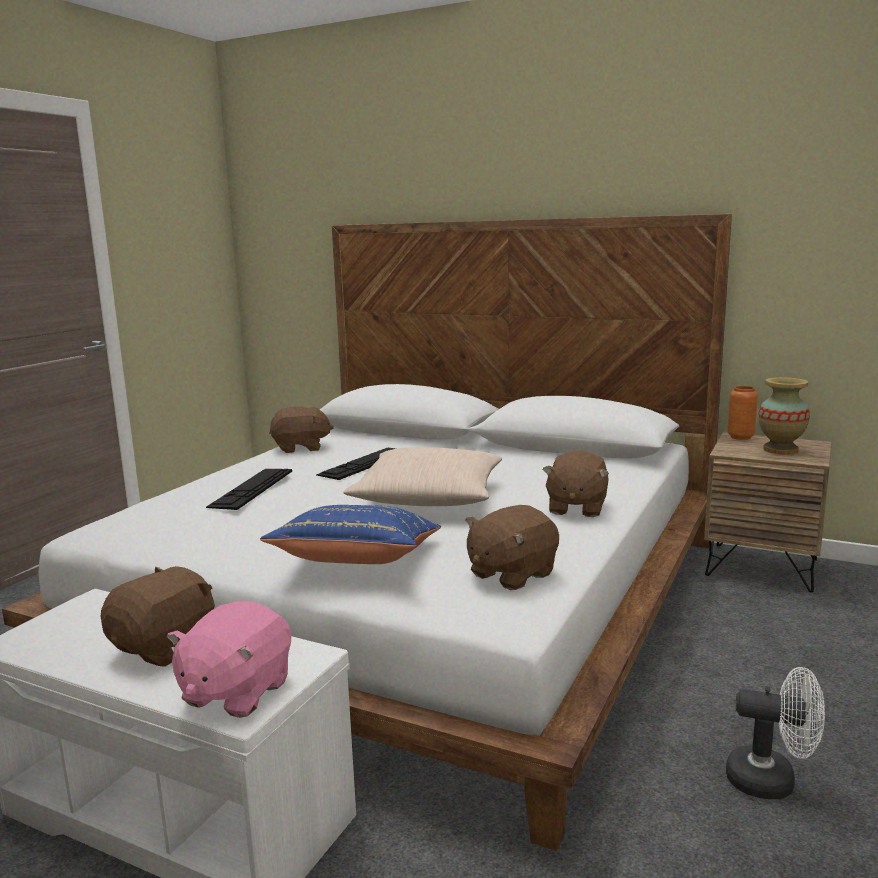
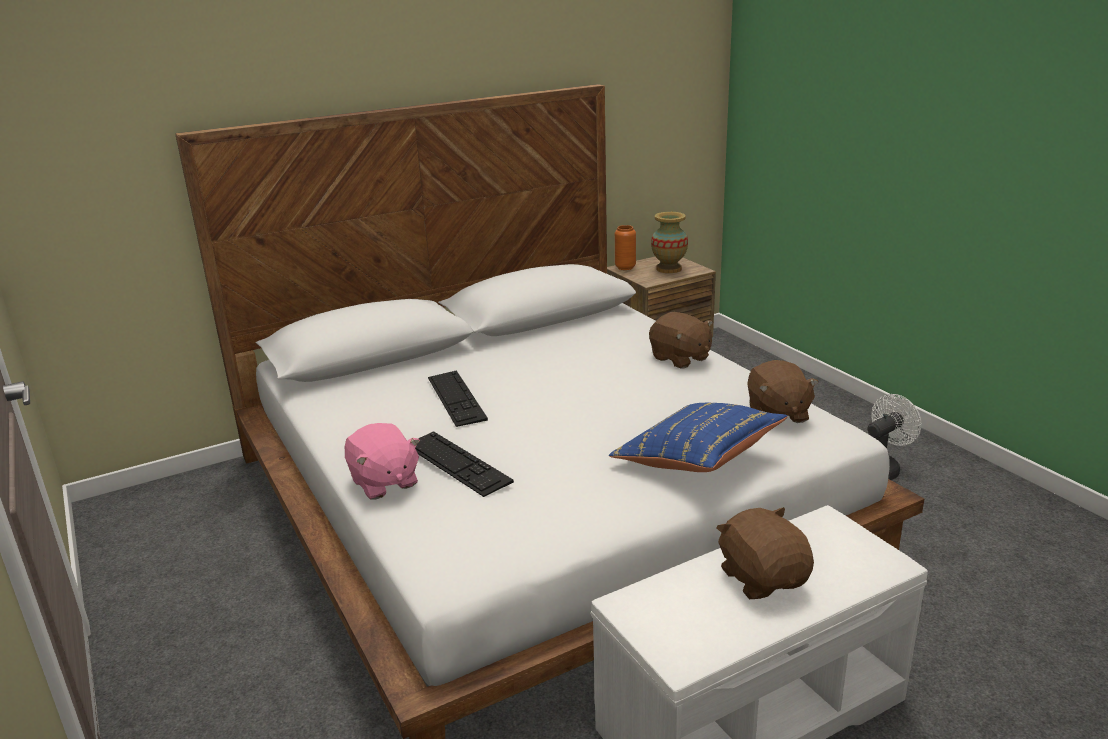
camera: 55 degrees left, 10 degrees up
(235, 692) = (862, 560): pink plush toy -> pink plush toy (384, 482)
(301, 448) = (341, 415): brown plush toy -> none
(429, 497) = (588, 397): beige pillow -> none

